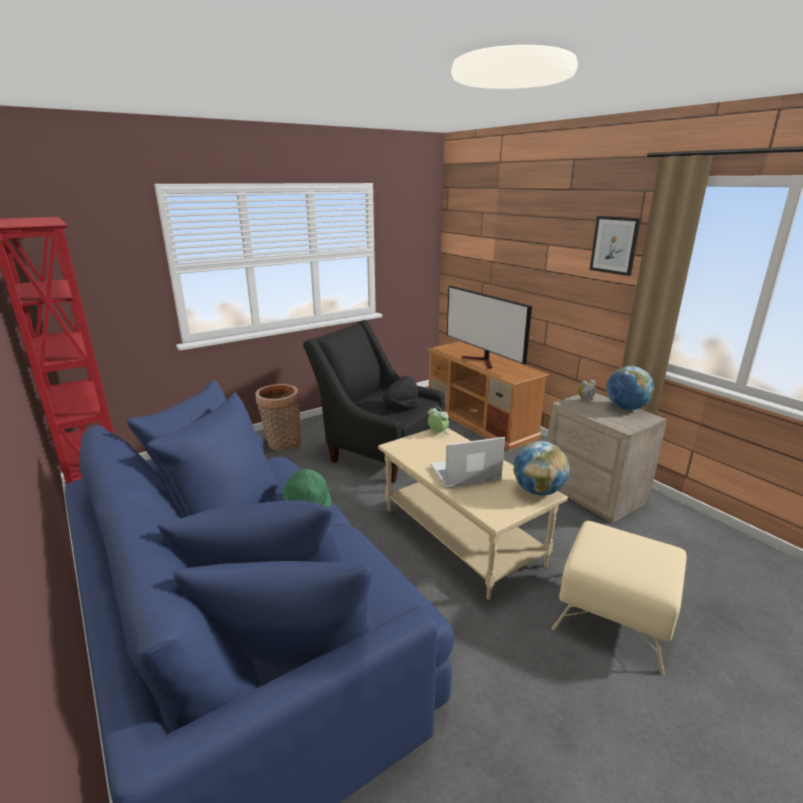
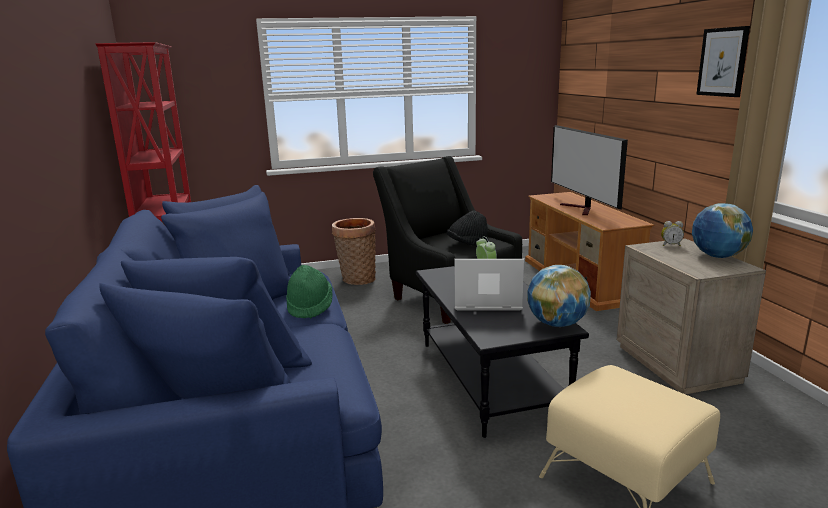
camera: 20 degrees right, 5 degrees down
(459, 536) = (487, 378): beige coffee table -> black coffee table

